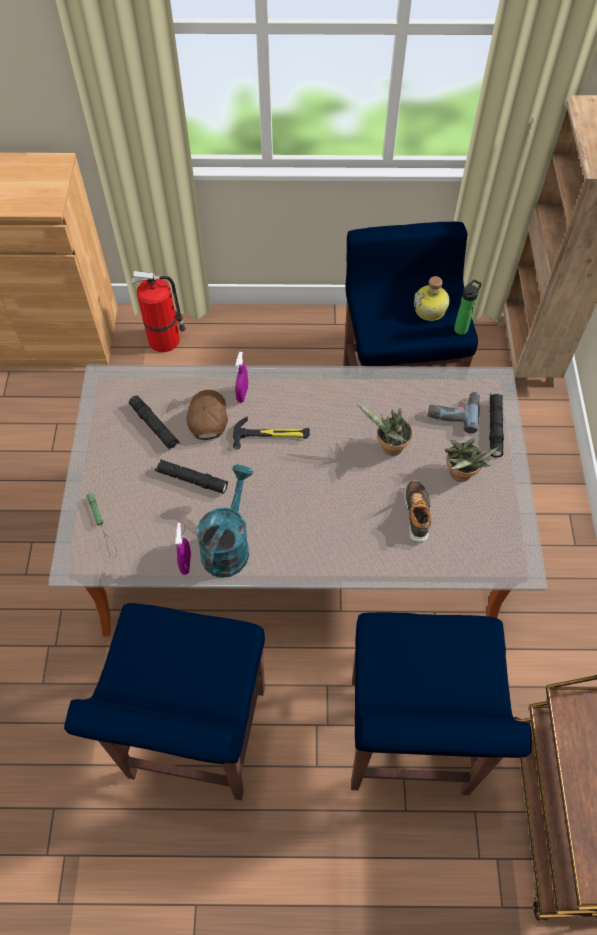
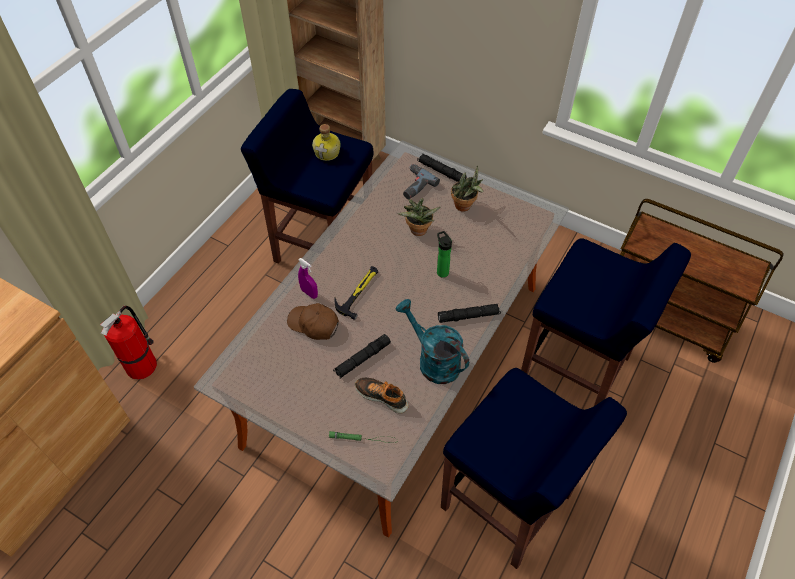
camera: 60 degrees left, 5 degrees down
(154, 426) = (295, 363): black flashlight -> black flashlight (468, 316)
(186, 563) = (432, 394): purple spray bottle -> none
(417, 514) = (478, 242): shoe -> shoe (382, 396)
(462, 328) = (355, 145): bottle -> bottle (441, 271)

